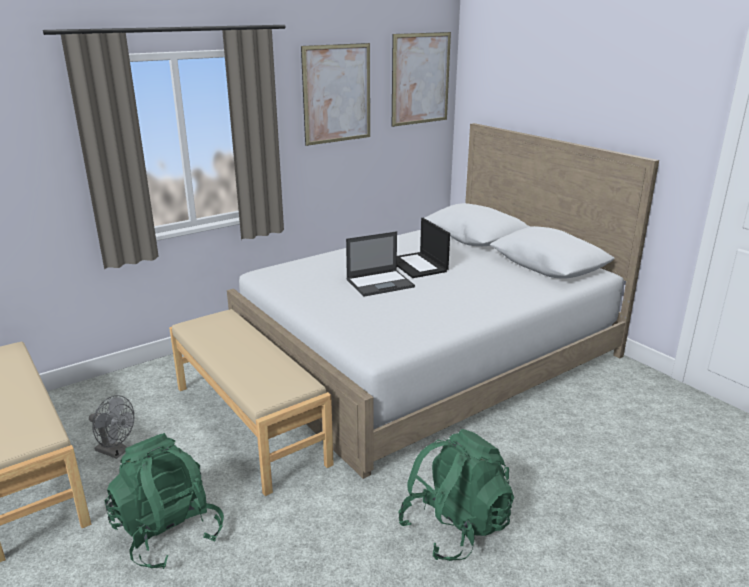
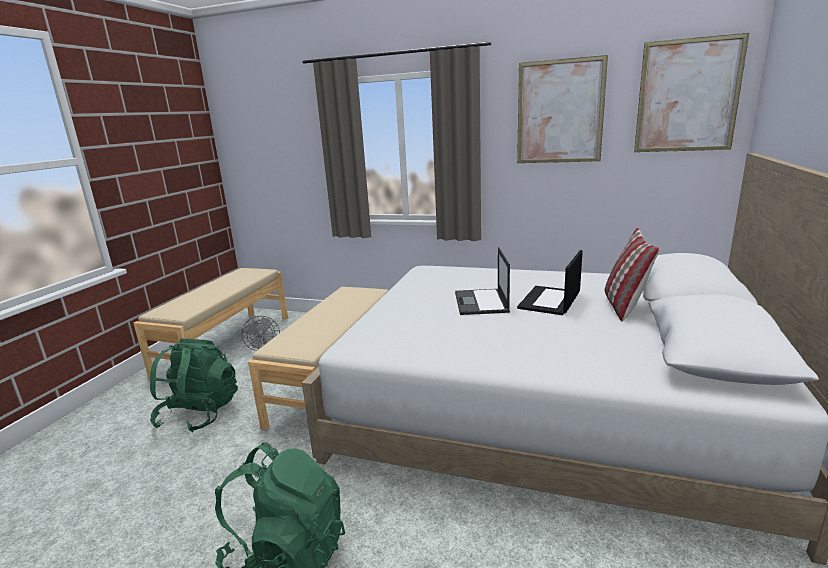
camera: 55 degrees right, 5 degrees down
(380, 283) = (481, 302): laptop -> laptop turned 60 degrees clockwise
(462, 253) = (624, 306): none -> pillow

